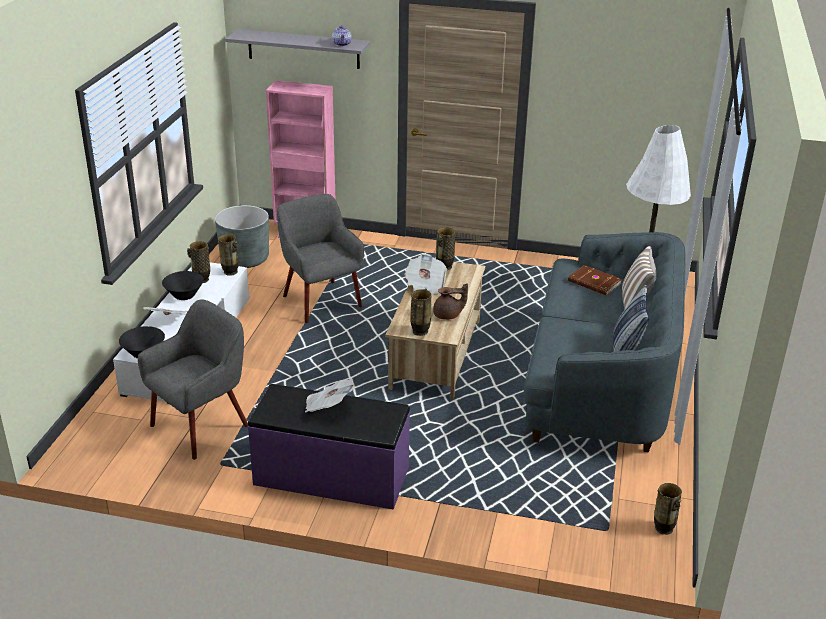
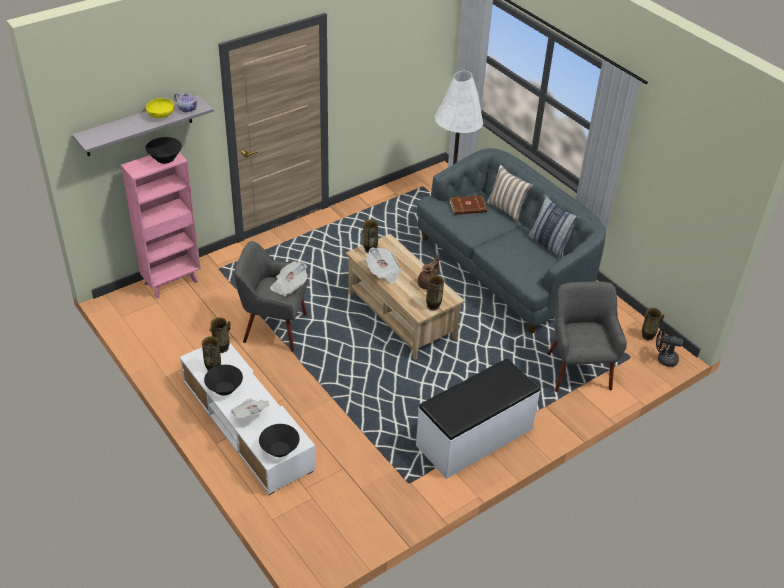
camera: 50 degrees left, 10 degrees up
(201, 426) = (355, 470): grey armchair -> grey armchair (577, 370)
(245, 259) = (165, 332): grey planter -> none
(310, 89) = (165, 159): none -> black bowl
(315, 41) = (161, 116): none -> yellow bowl
(328, 406) = (474, 392): newspaper -> newspaper (289, 286)
(331, 477) = (475, 438): purple bench -> white bench
(646, 559) = (663, 359): none -> black fan

